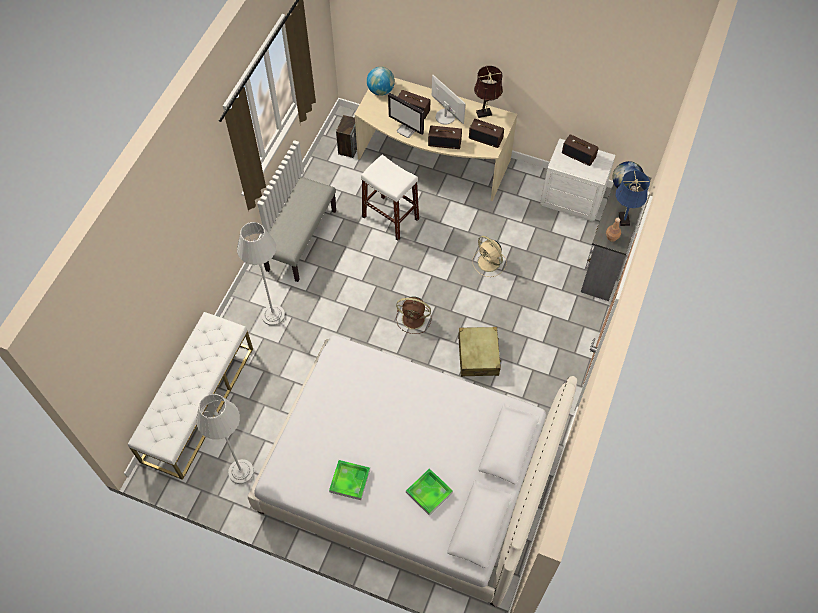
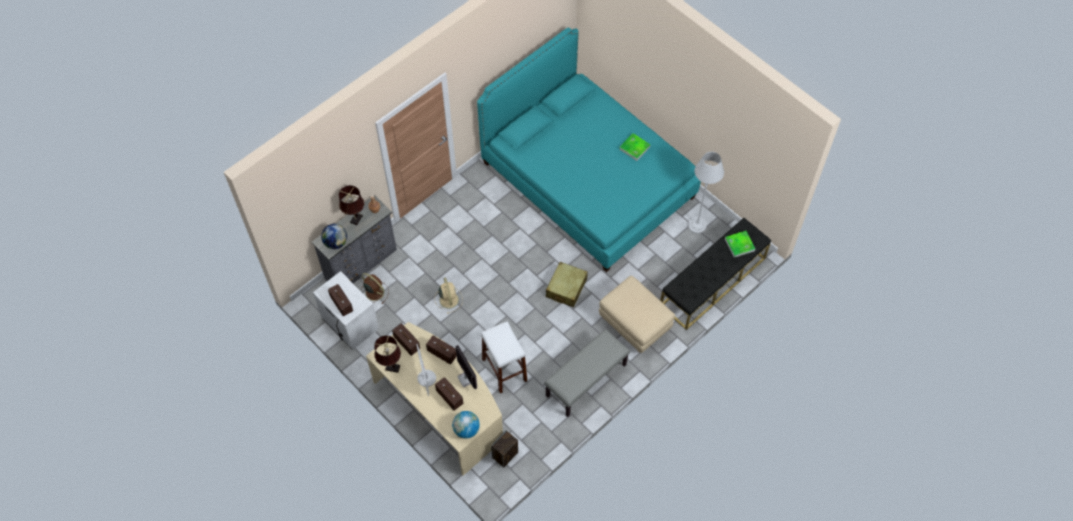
camera: 155 degrees left, 0 degrees up
(198, 403) = (712, 282): white bench -> black bench
(273, 315) = (634, 325): grey floor lamp -> beige ottoman
(409, 477) = (587, 180): white bed -> turquoise bed
(414, 319) = (529, 279): brown fan -> brown fan (374, 292)
(429, 492) = (589, 124): tray -> tray (739, 245)
(478, 355) = (498, 235): beige suitcase -> beige suitcase (566, 288)
(624, 217) = (355, 220): blue table lamp -> brown table lamp

